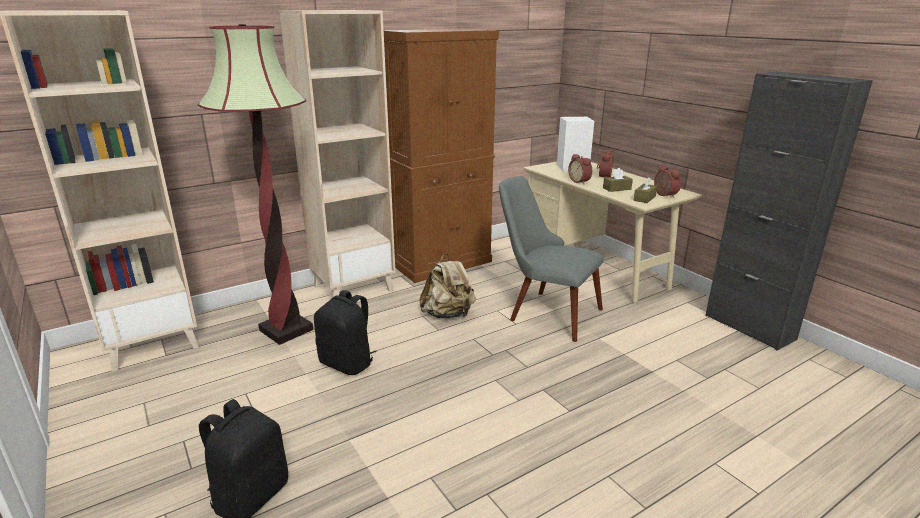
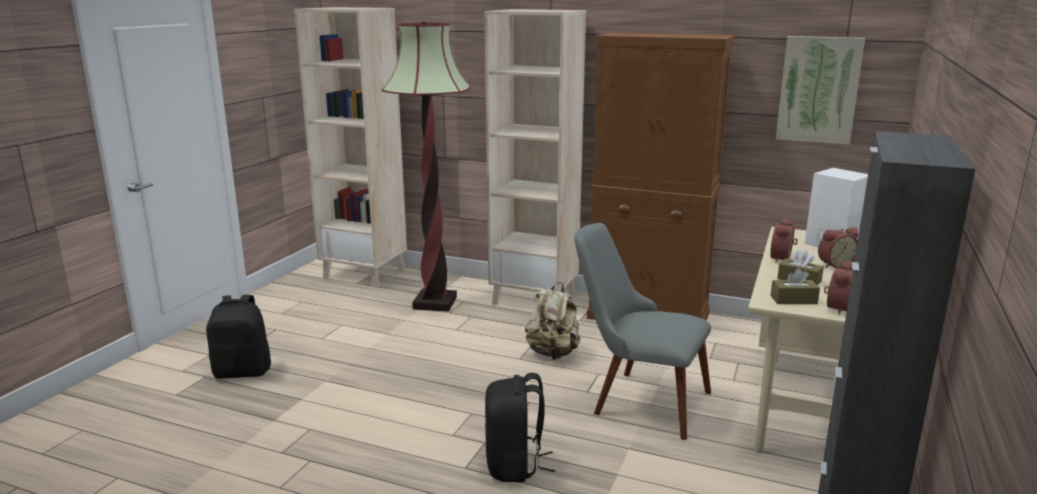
camera: 55 degrees right, 5 degrees down
(347, 363) = (418, 342): black backpack -> black backpack (515, 465)
(516, 66) = (818, 90): none -> picture
(544, 311) = (637, 399): grey chair -> grey chair turned 60 degrees counterclockwise

